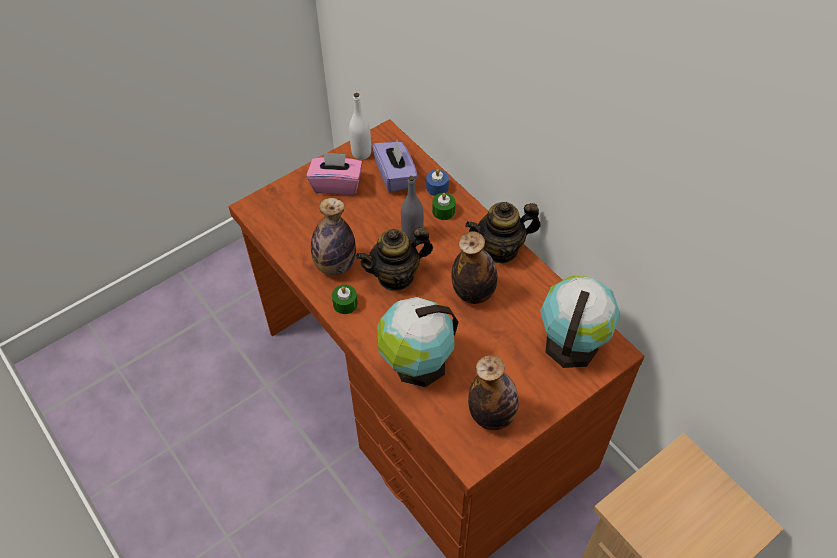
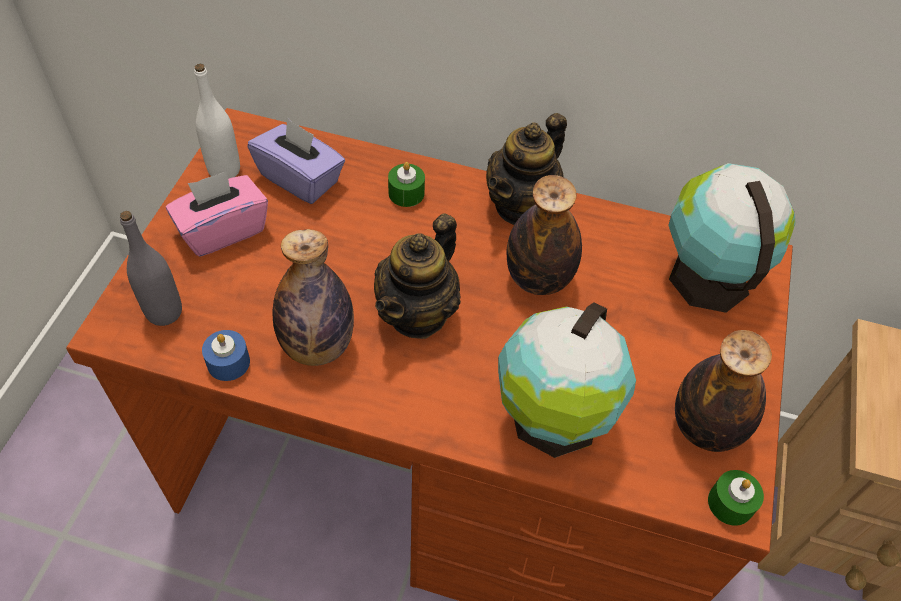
camera: 40 degrees left, 0 degrees up
(345, 303) = (379, 393): green candle -> green candle (730, 503)
(412, 234) = (391, 245): grey bottle -> grey bottle (164, 312)
(437, 187) = (371, 167): blue candle -> blue candle (228, 362)

